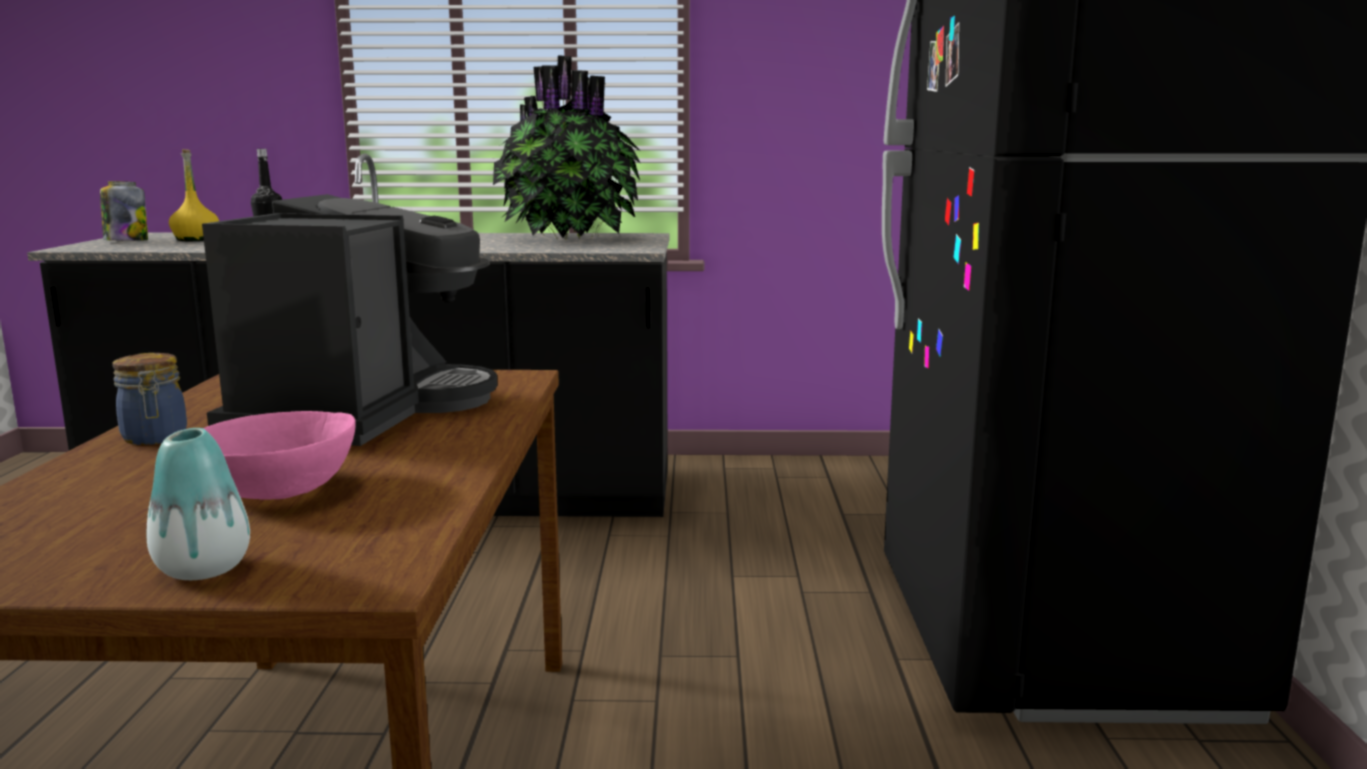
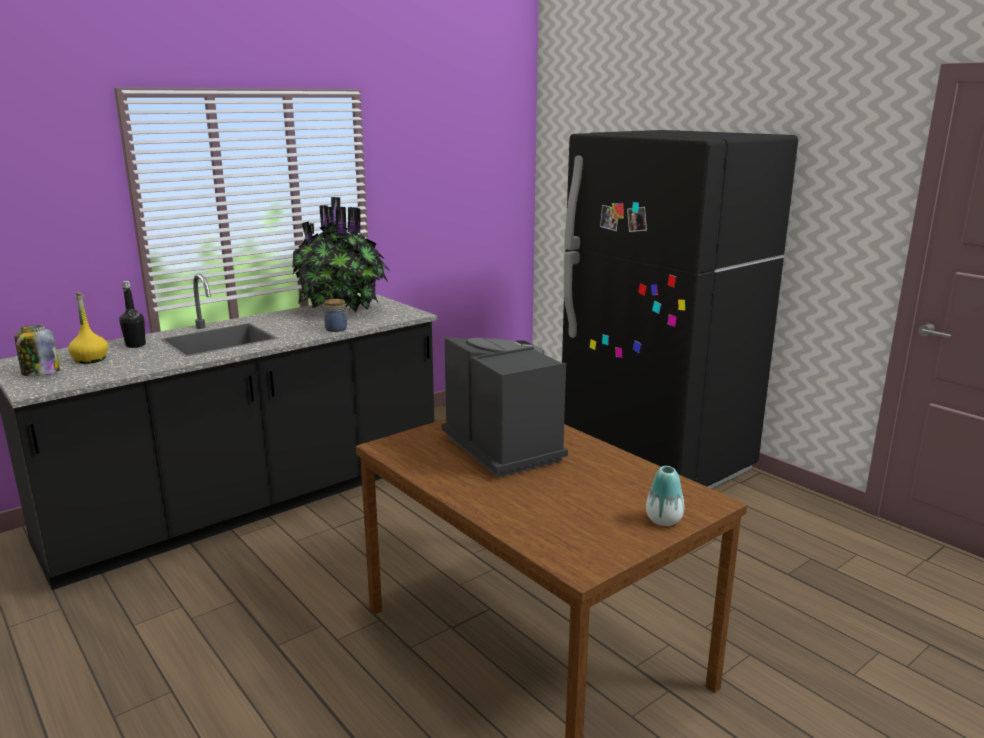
camera: 40 degrees left, 5 degrees up
(155, 438) = (468, 489): jar -> jar (337, 329)
(277, 489) = (591, 488): pink bowl -> none

